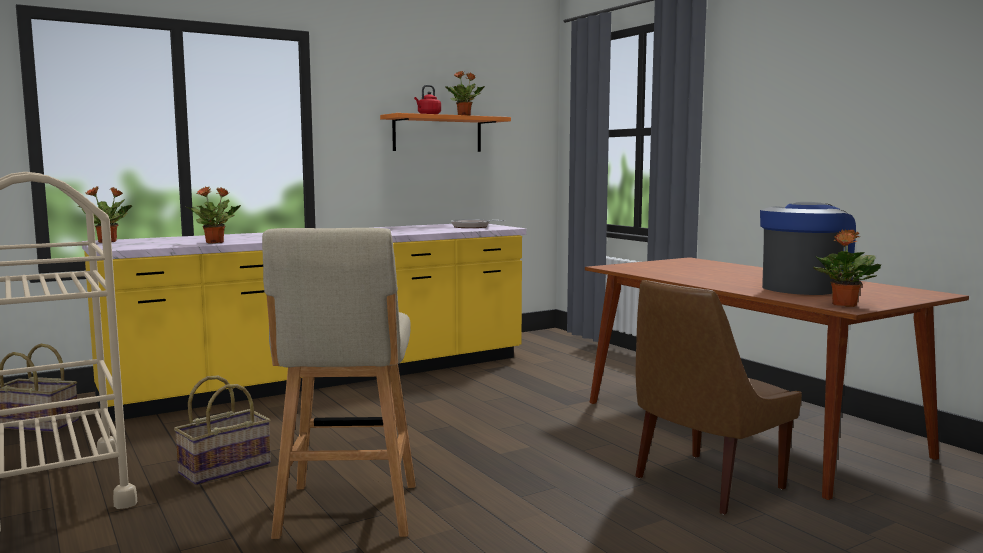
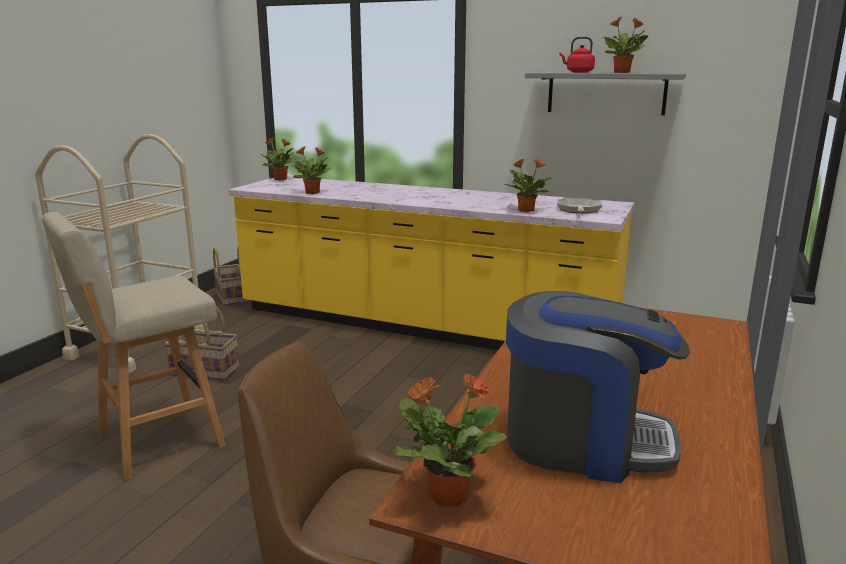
camera: 55 degrees right, 10 degrees up
(437, 134) = (606, 93): orange shelf -> grey shelf
(445, 230) = (525, 210): none -> potted plant

